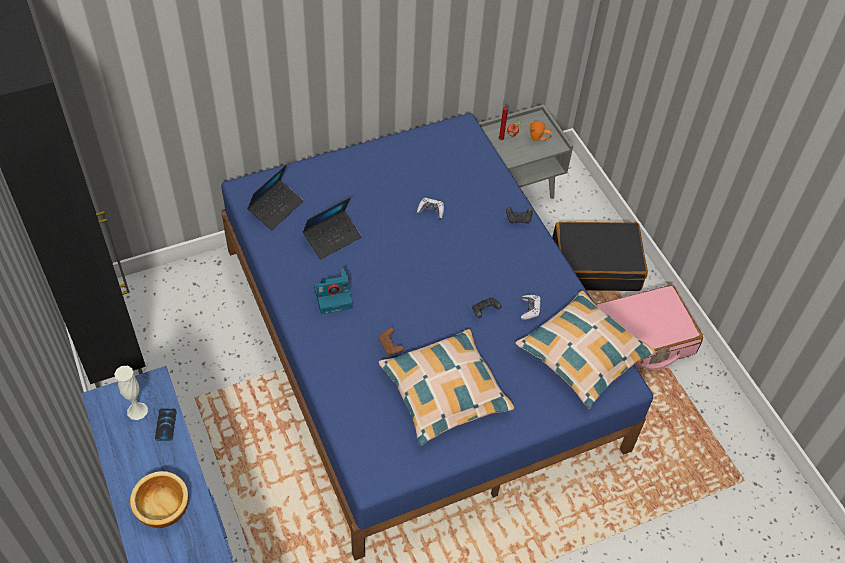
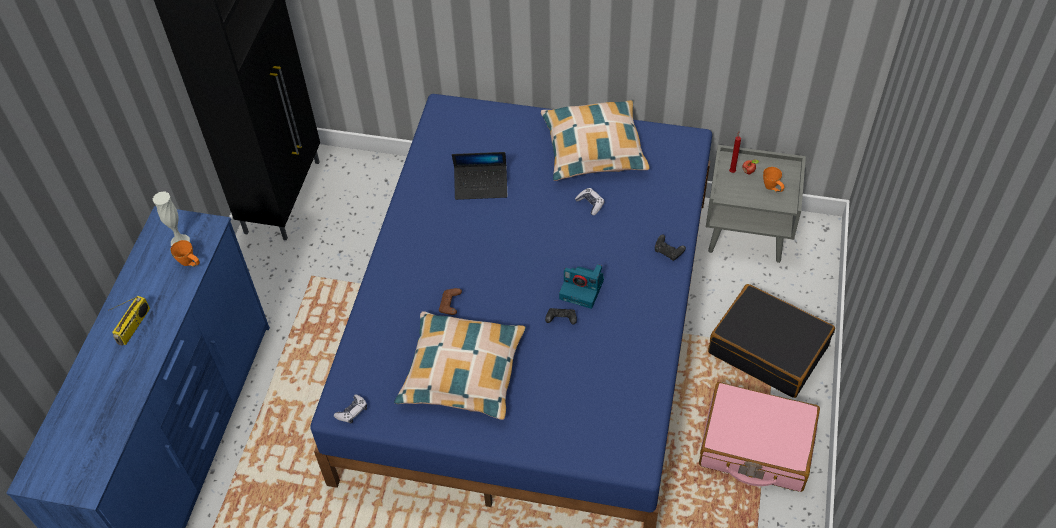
camera: 40 degrees right, 0 degrees up
(162, 507) = (134, 326): bowl -> radio
(166, 425) = (190, 264): phone -> orange mug
(276, 208) = (455, 136): laptop -> none
(334, 296) = (439, 237): camera -> camera (583, 289)
(530, 309) = (605, 341): game controller -> game controller (352, 412)
(583, 355) = (619, 410): pillow -> pillow (593, 148)

